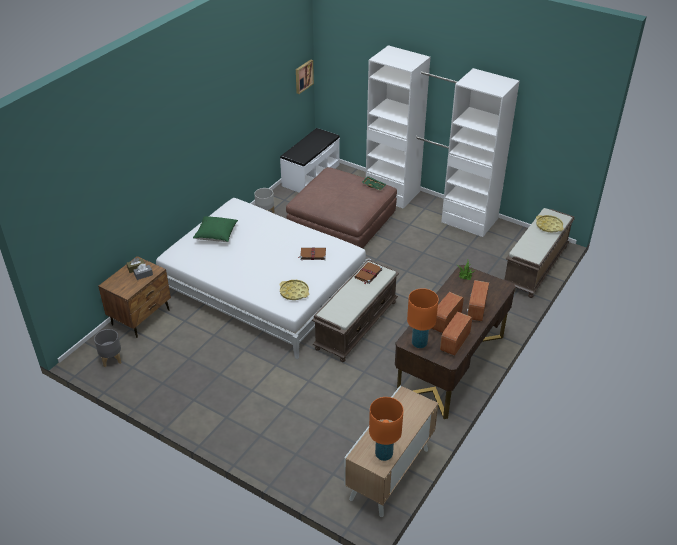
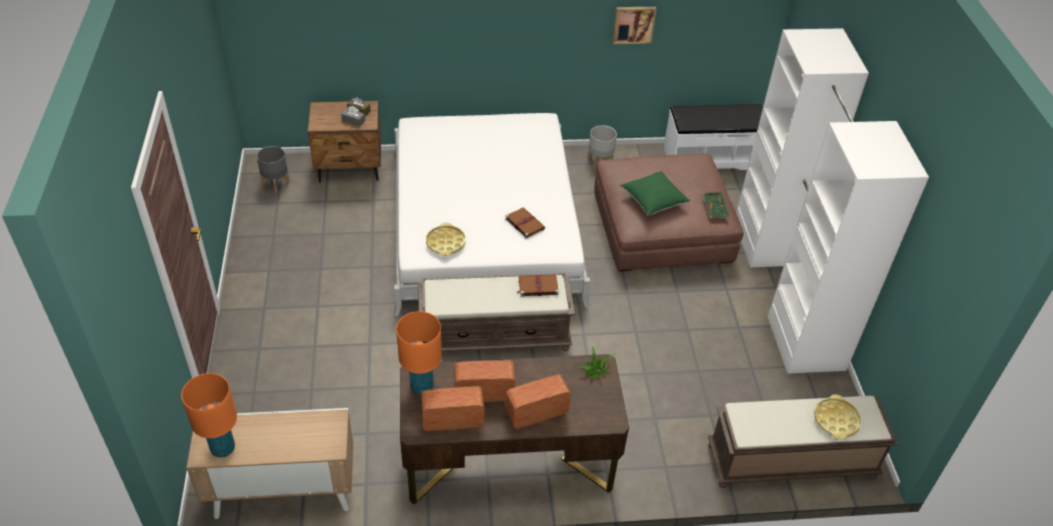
camera: 50 degrees right, 5 degrees up
(216, 235) = (478, 136): green pillow -> green pillow (653, 201)
(303, 76) = (758, 20): picture -> picture (633, 24)

